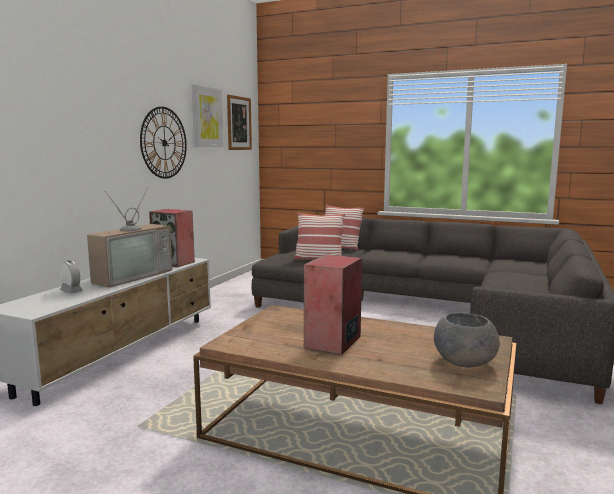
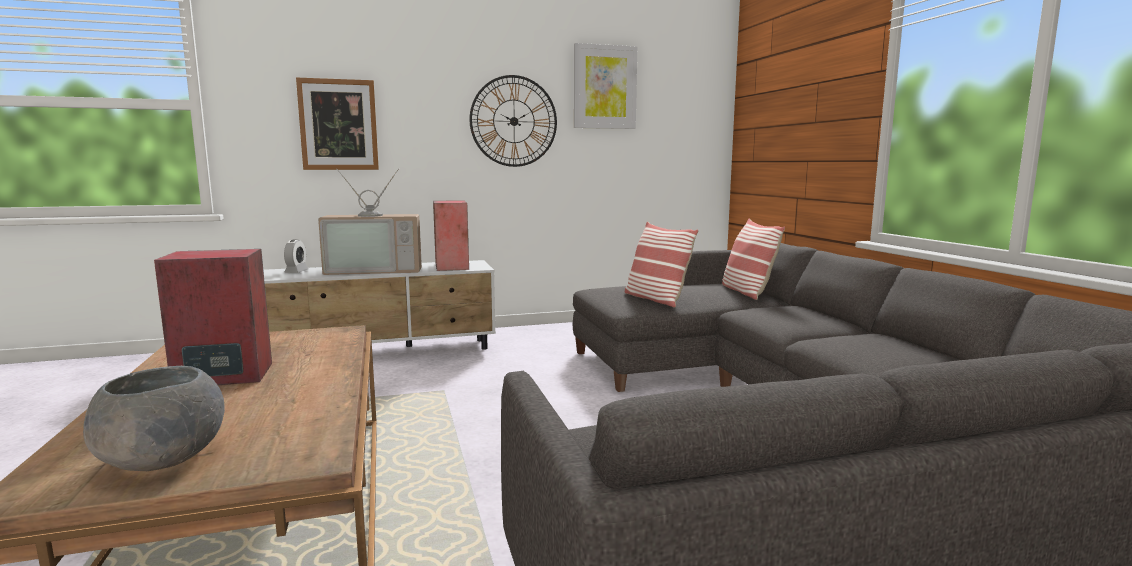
camera: 50 degrees right, 0 degrees up
(239, 123) = (681, 94): picture -> picture (338, 125)

